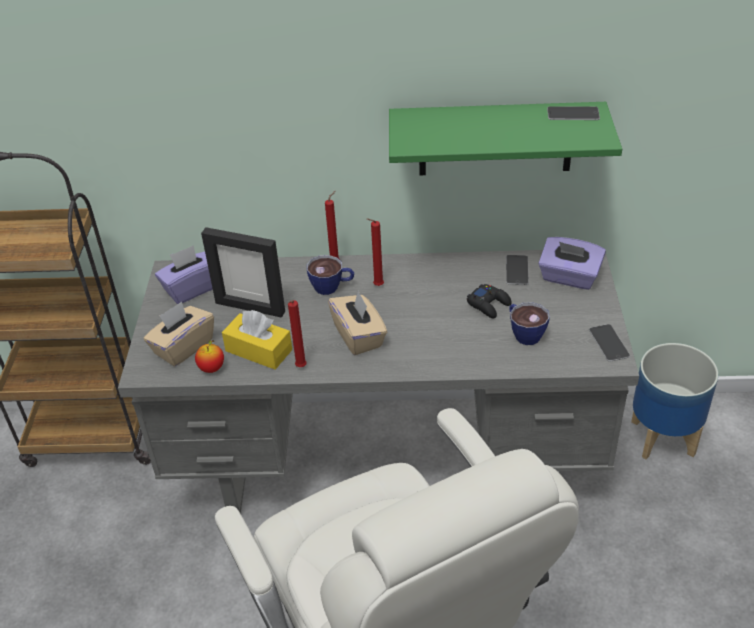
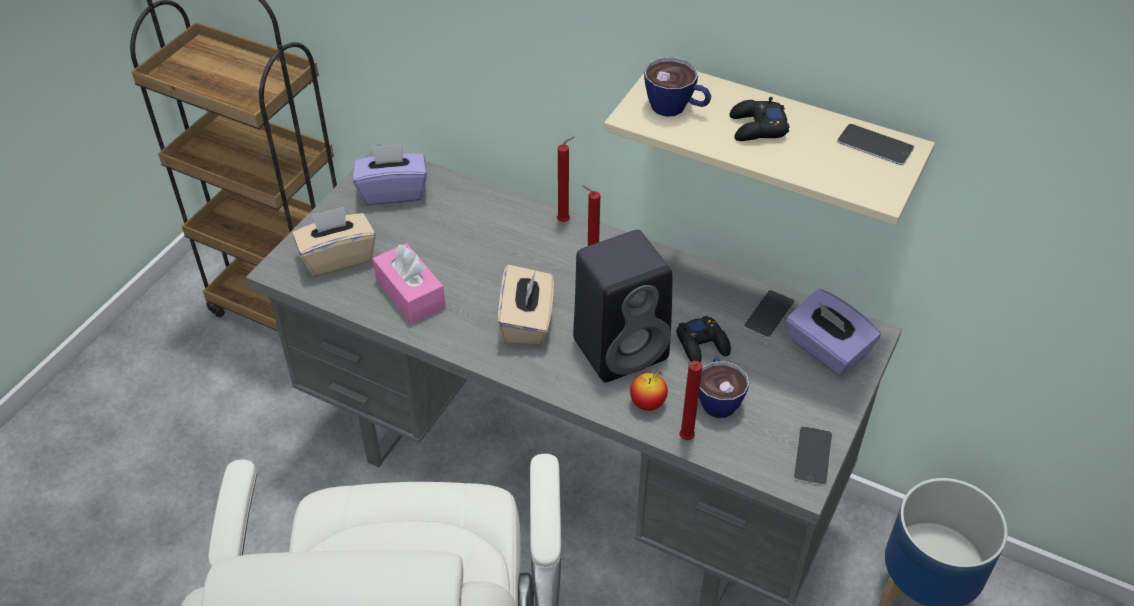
camera: 25 degrees right, 5 degrees up
(212, 368) = (349, 295): apple -> apple (648, 403)
(251, 306) = (438, 238): picture frame -> none
(258, 350) = (410, 294): yellow tissue box -> pink tissue box
(300, 368) = (438, 333): red candle -> red candle (684, 439)
(332, 287) = (540, 250): cup -> cup (676, 108)
(437, 326) = (622, 347): none -> black speaker
(492, 127) = (757, 128): none -> black game controller
(495, 139) = (782, 140): green shelf -> beige shelf

